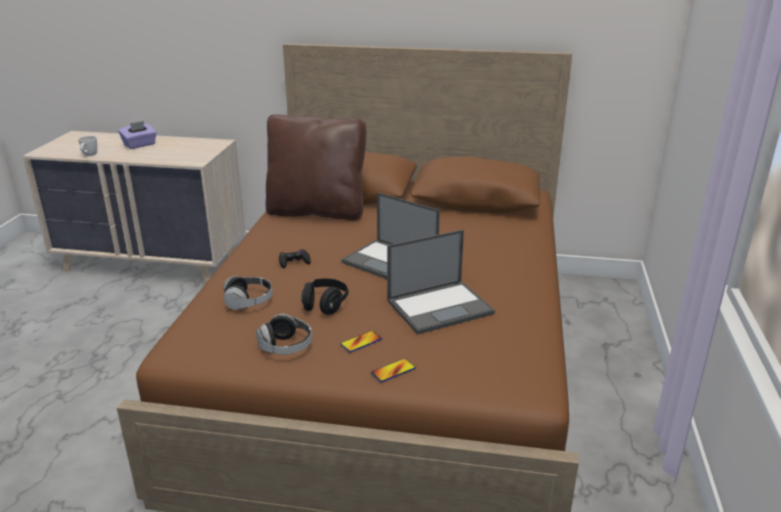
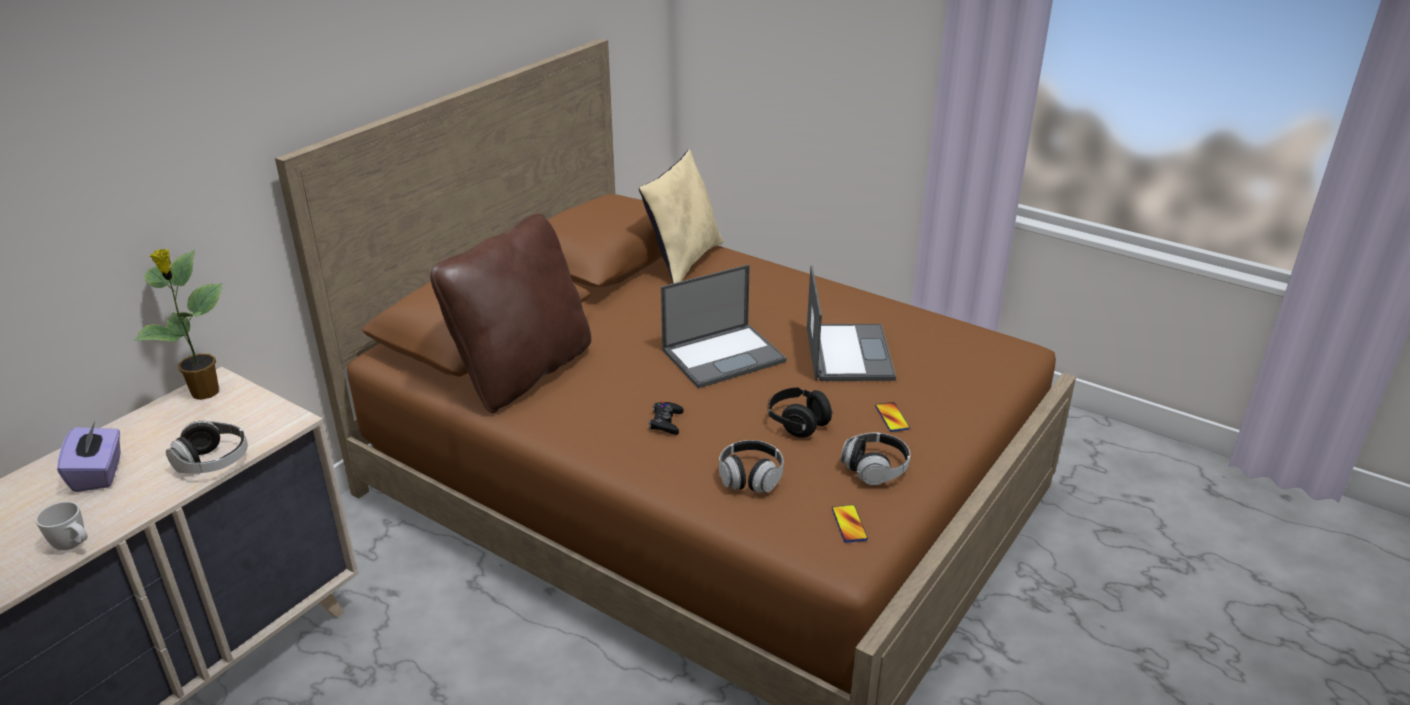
camera: 65 degrees left, 5 degrees up
(156, 159) = (213, 461): none -> headphones
(210, 143) = (205, 393): none -> potted plant
(393, 371) = (956, 412): phone -> phone (849, 524)
(504, 222) = (683, 261): none -> beige pillow

